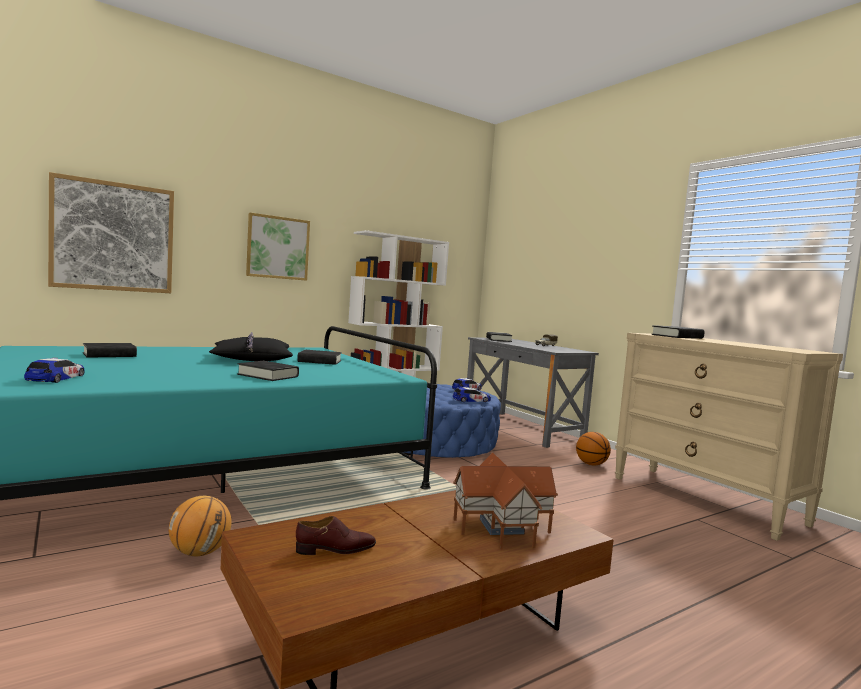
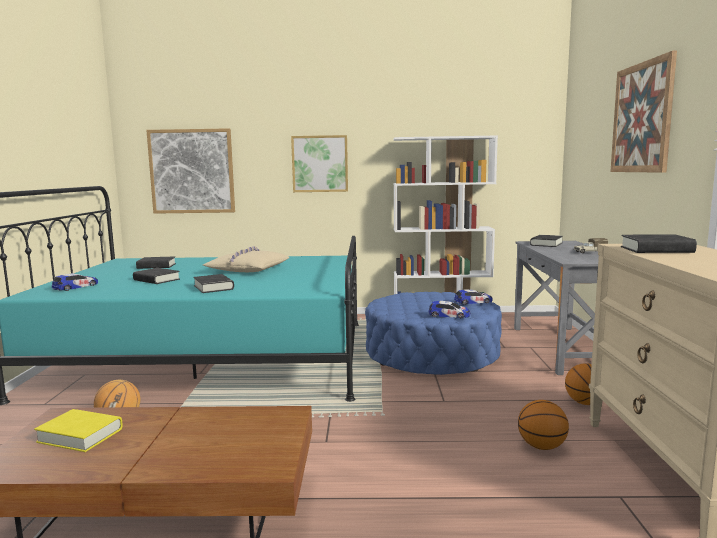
camera: 35 degrees right, 5 degrees up
(251, 359) = (248, 269): black pillow -> beige pillow
(319, 361) = (299, 272): black book -> black book (156, 280)
(336, 549) = (80, 435): brown shoe -> yellow book
(502, 526) = (223, 445): toy house -> none
(591, 242) = (642, 118): none -> picture
(612, 498) = (542, 447): none -> basketball

